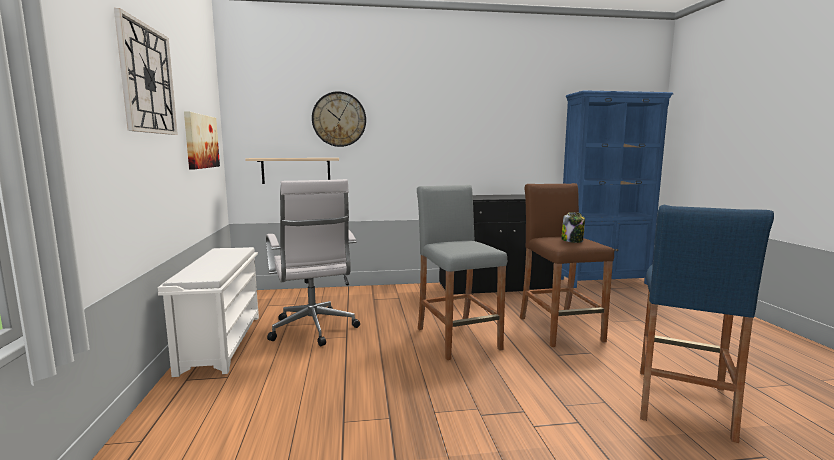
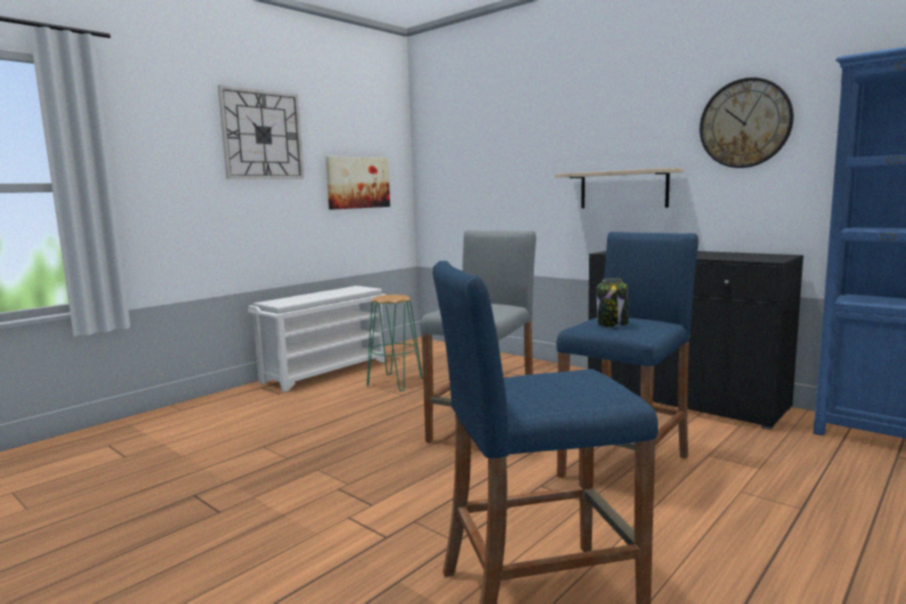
camera: 50 degrees right, 0 degrees up
(296, 170) = (467, 211): shelf -> shelf (623, 189)
(313, 330) = (394, 382): white office chair -> green stool
(339, 119) = (507, 148): wall clock -> wall clock (745, 123)
(560, 329) = (625, 467): brown stool -> blue stool

